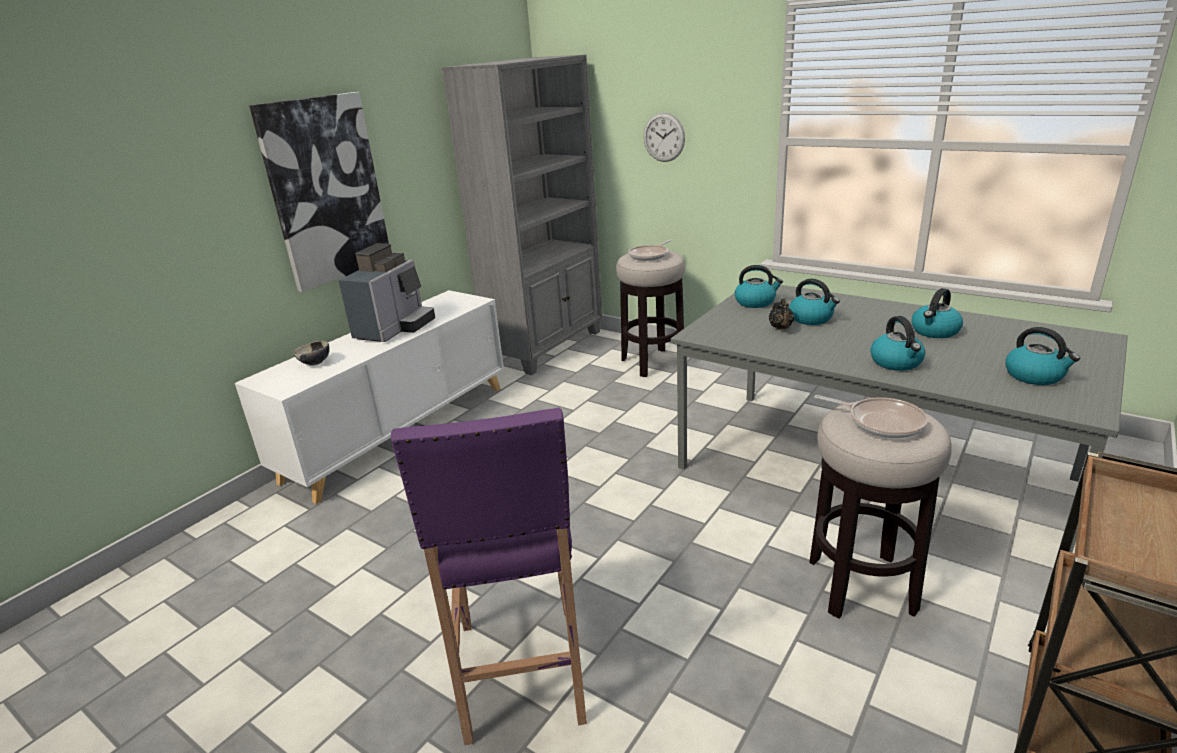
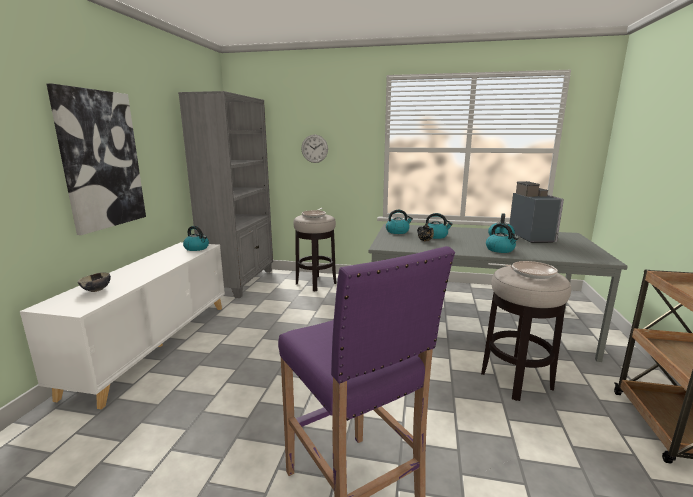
camera: 25 degrees left, 10 degrees down
(395, 328) = (154, 264): coffee machine -> coffee machine (533, 237)
(1035, 376) = (566, 249): kettle -> kettle (197, 248)

